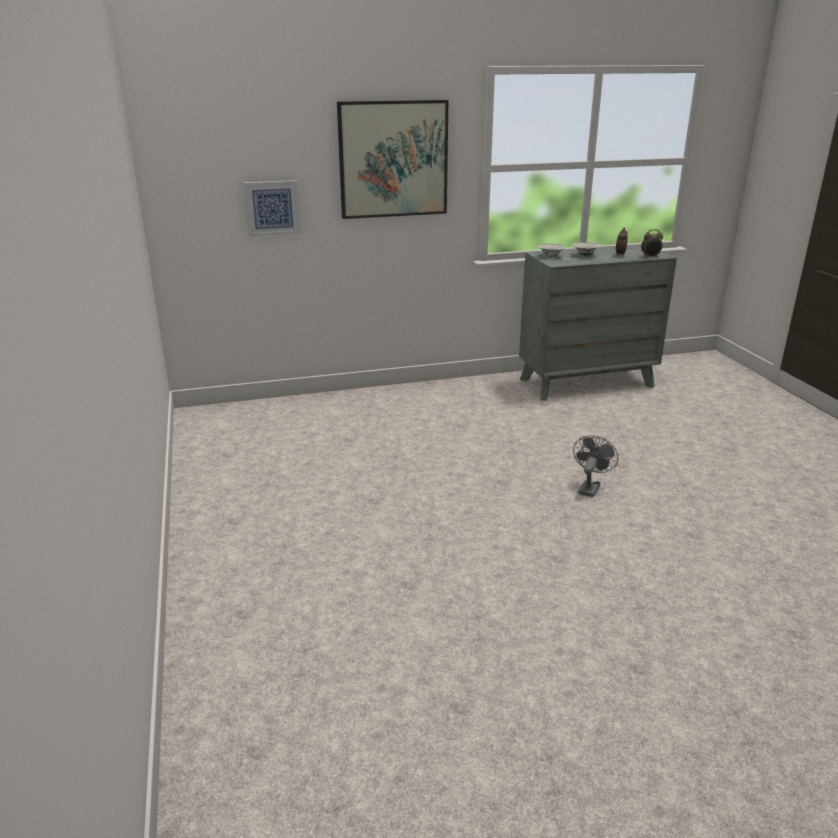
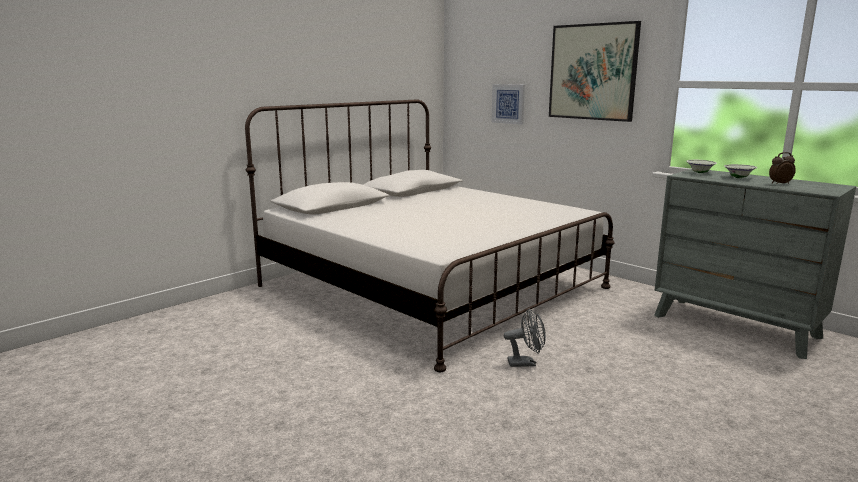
camera: 60 degrees right, 10 degrees down
(355, 473) = (431, 287): none -> white bed
(650, 257) = (807, 190): alarm clock -> none

